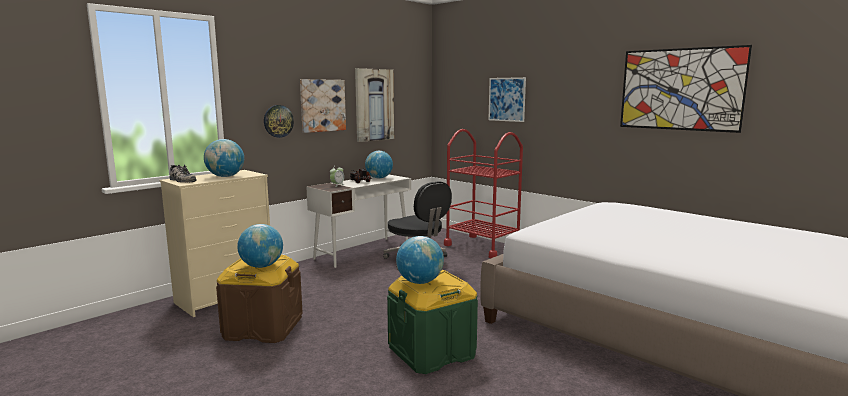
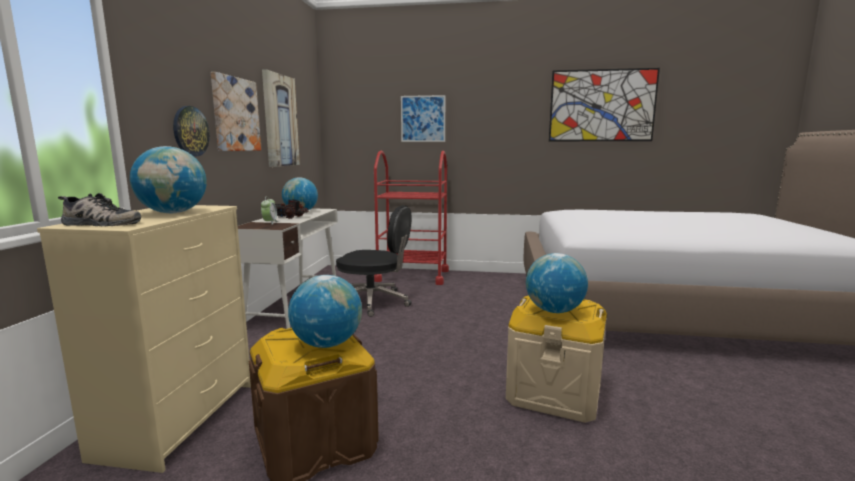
camera: 35 degrees left, 0 degrees up
(432, 352) = (554, 393): green storage box -> beige storage box

